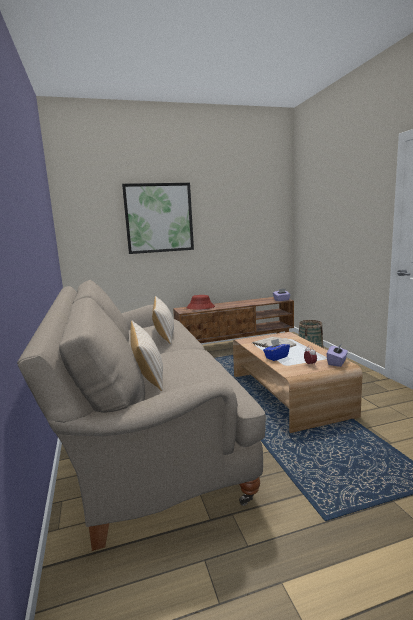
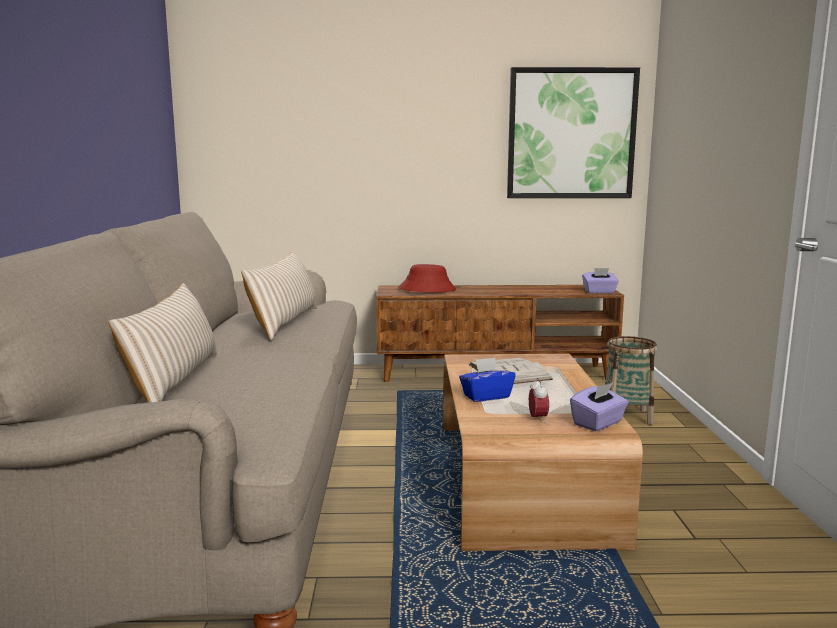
camera: 15 degrees right, 0 degrees up
(159, 218) = (363, 109): picture -> picture (571, 134)

